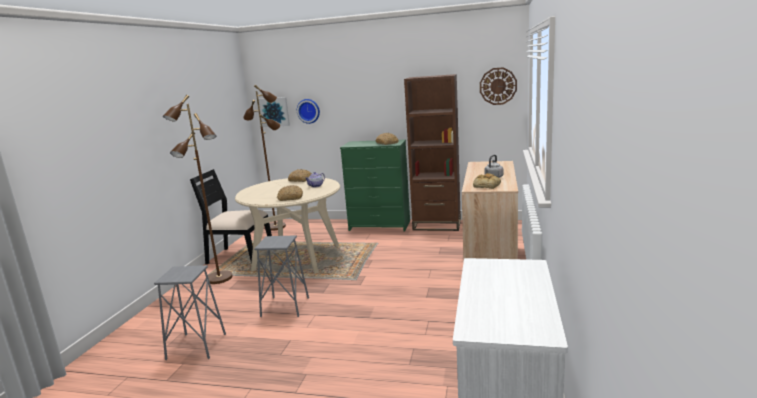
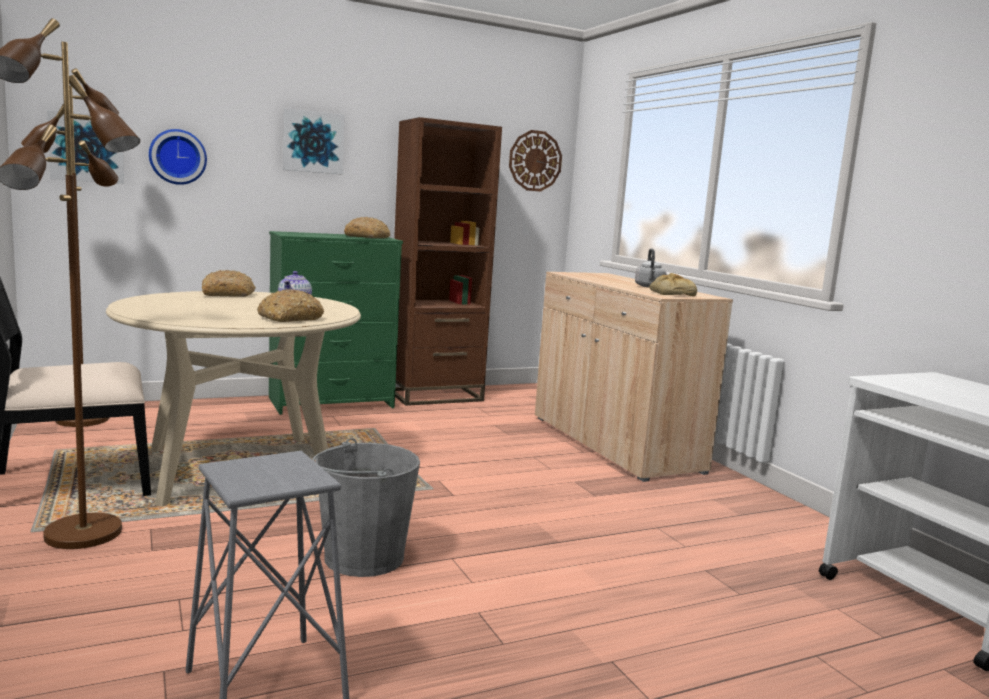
camera: 40 degrees left, 5 degrees down
(285, 307) = (363, 557): grey stool -> grey bucket
(366, 95) = (313, 142): none -> picture

